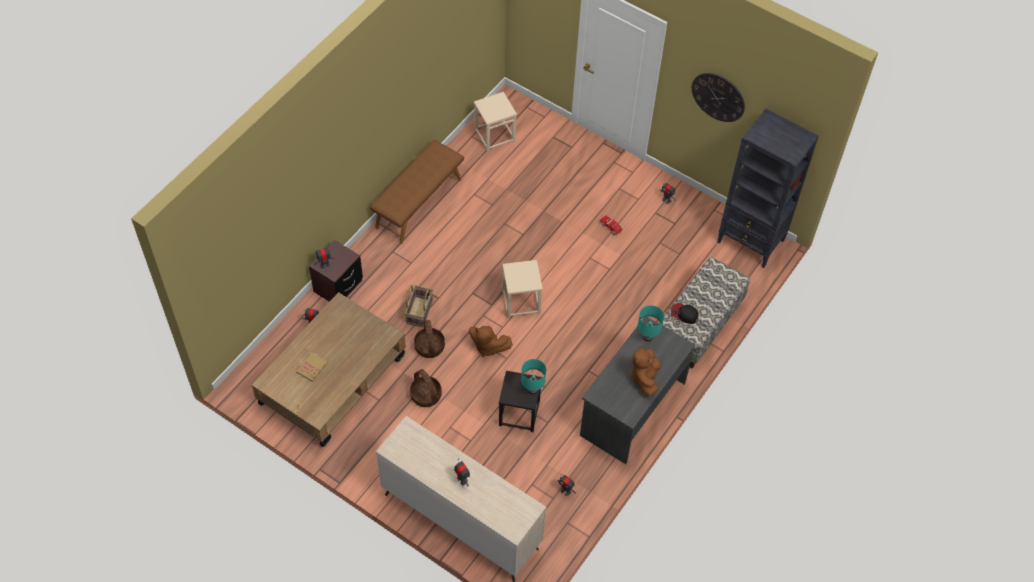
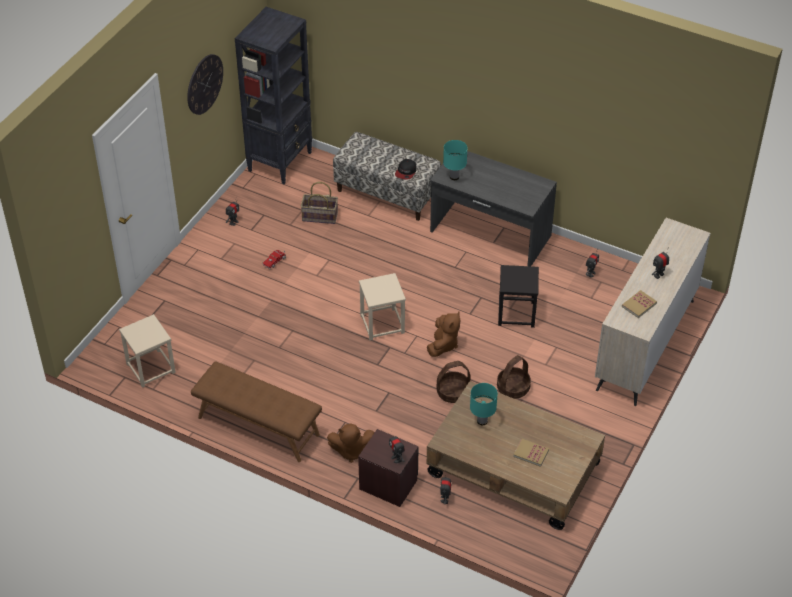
camera: 95 degrees left, 10 degrees down
(419, 311) = (410, 407): basket -> basket (319, 217)
(424, 452) = (639, 305): none -> book
(532, 389) = (517, 270): turquoise table lamp -> turquoise table lamp (482, 421)
(645, 378) = (500, 176): brown plush toy -> brown plush toy (351, 451)

